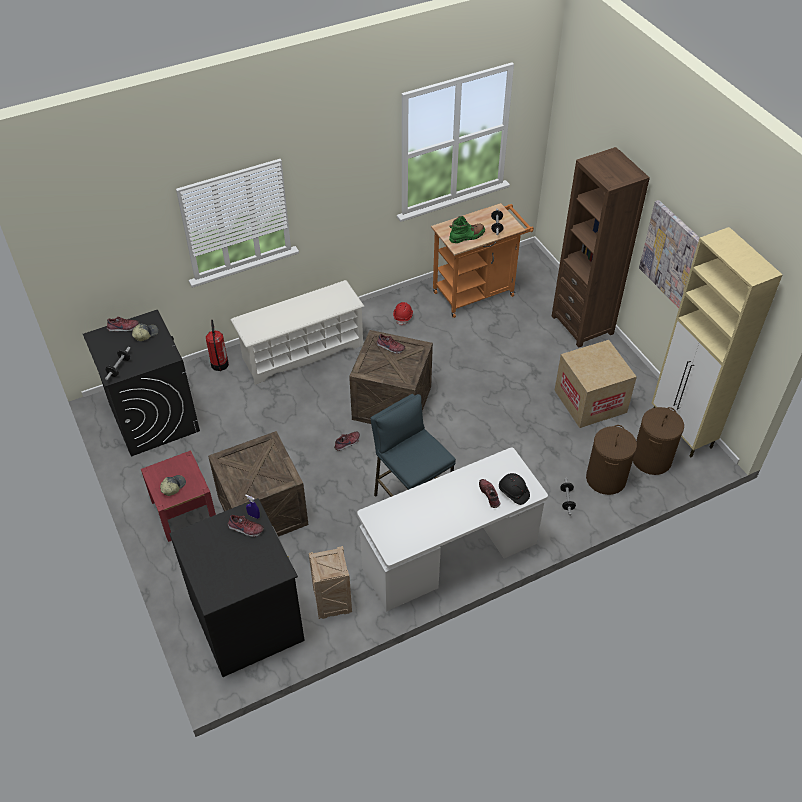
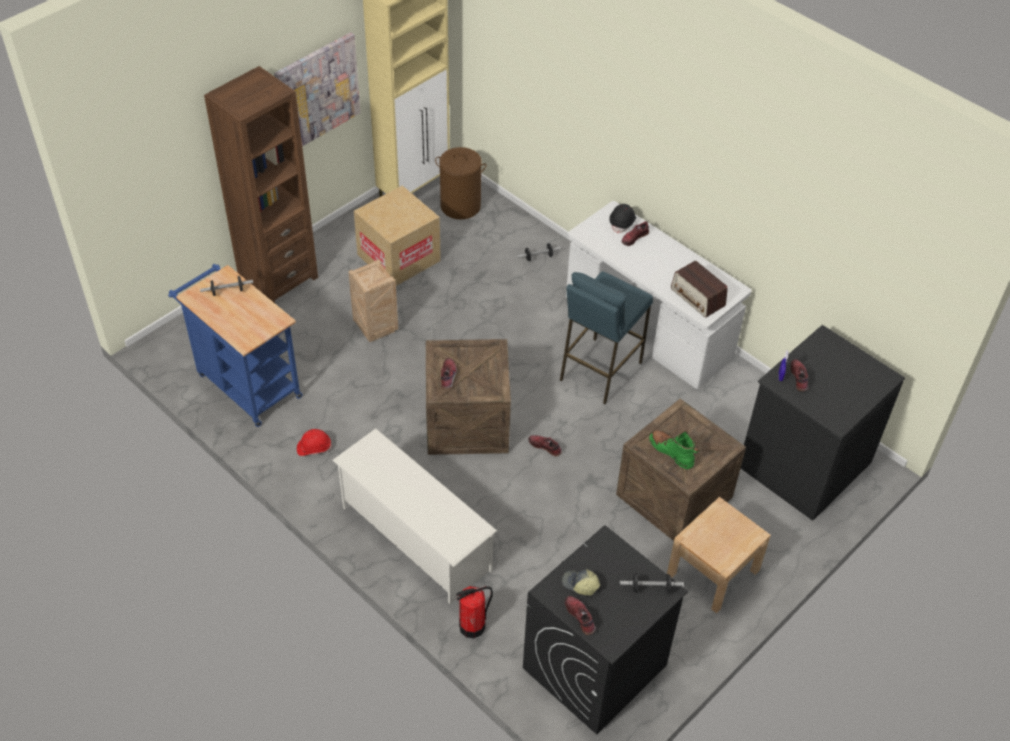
camera: 110 degrees left, 0 degrees up
(173, 486) = (732, 533): cap -> none
(184, 511) = (713, 572): red nightstand -> beige nightstand
(332, 604) = (748, 402): crate -> crate (376, 328)
(394, 517) = (698, 297): none -> radio
(467, 236) = (256, 315): green boot -> green boot (671, 452)
(477, 292) = (245, 383): orange cart -> blue cart
(606, 479) = (499, 234): brown laundry basket -> none

